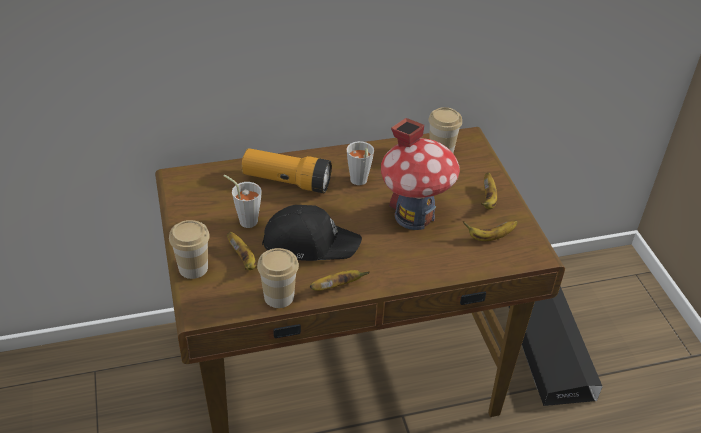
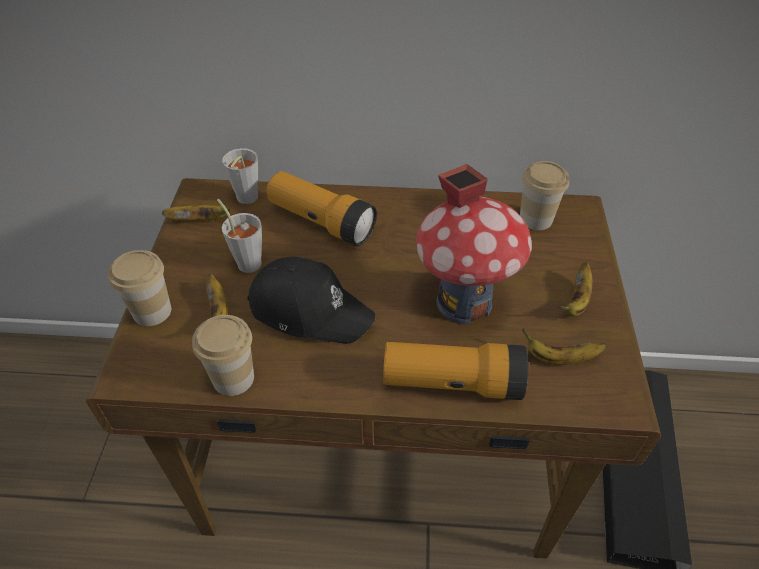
camera: 20 degrees right, 5 degrees up
(337, 286) = (315, 382): banana -> banana (200, 220)
(359, 182) = (410, 240): grey cup -> grey cup (245, 200)
(427, 266) = (452, 383): none -> flashlight

